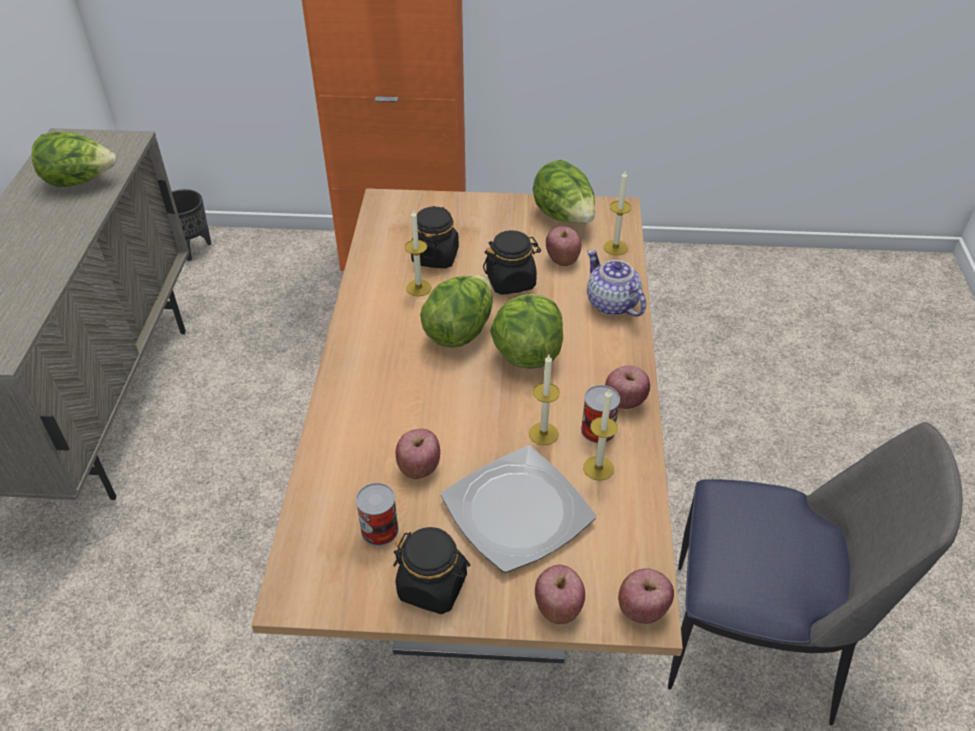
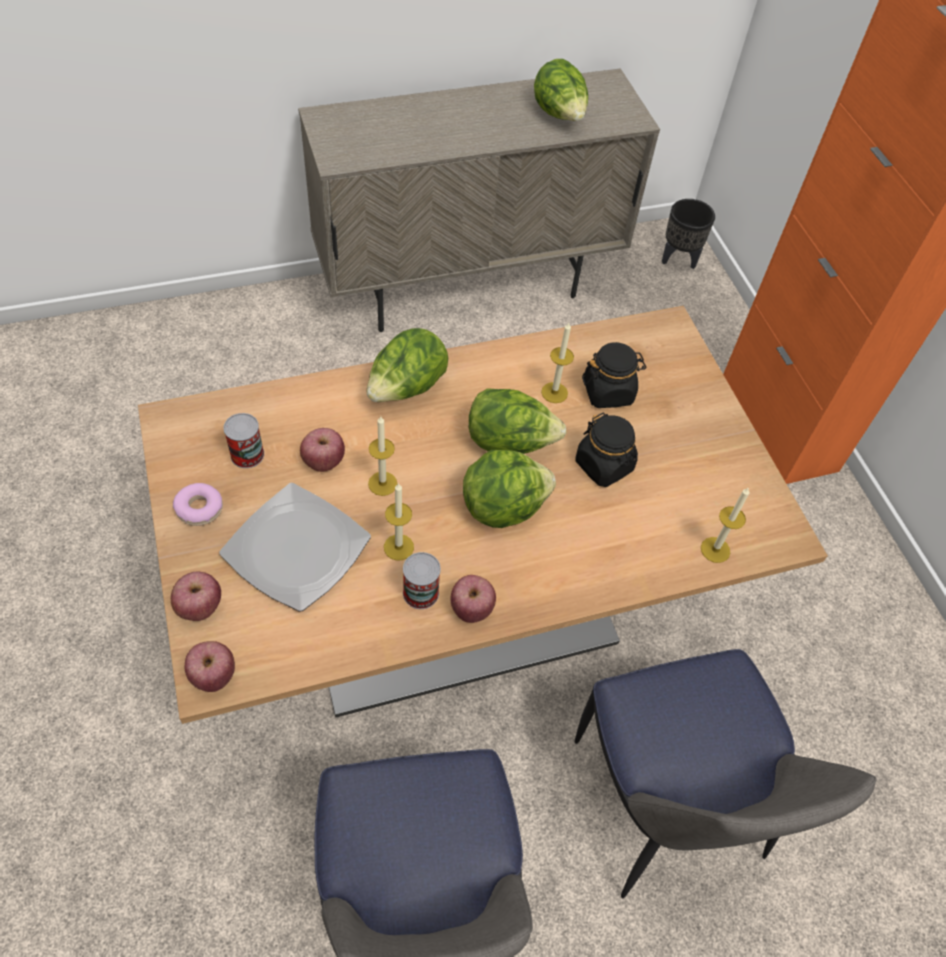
camera: 65 degrees right, 10 degrees up
(433, 586) = (199, 508): black jar -> donut
(562, 259) = (665, 503): apple -> none
(564, 217) = (740, 487): lettuce -> lettuce (406, 389)
(598, 468) = (371, 604): candle -> candle (382, 483)
(612, 304) = (615, 566): teapot -> none
(710, 442) = (667, 806): none -> chair

